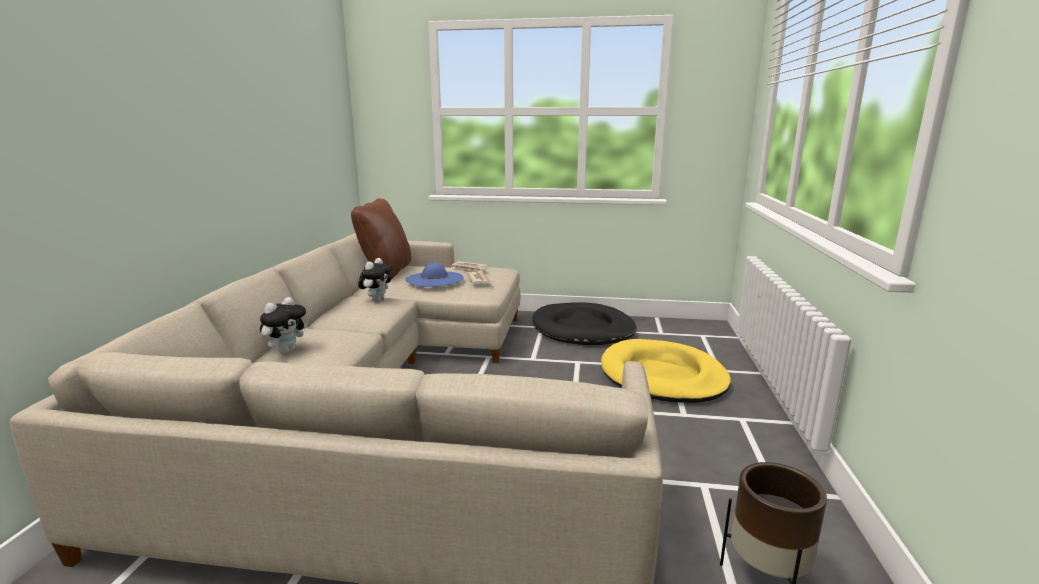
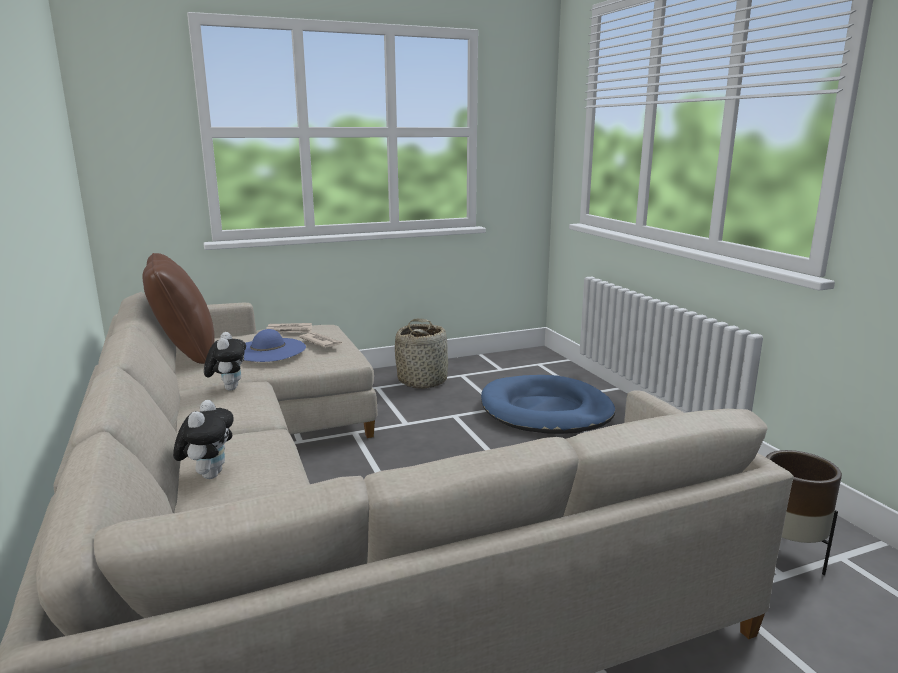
camera: 30 degrees left, 0 degrees up
(583, 329) = (423, 380): black dog bed -> basket
(662, 376) = (546, 411): yellow dog bed -> blue dog bed

